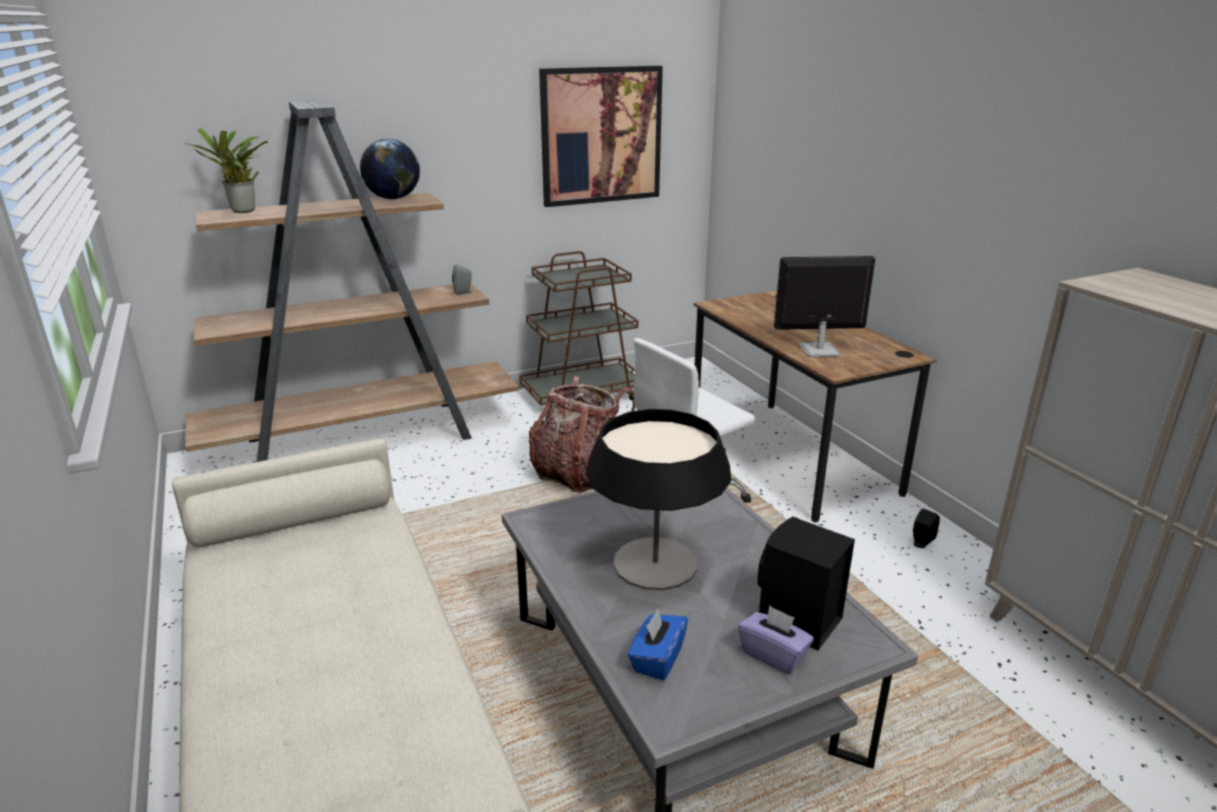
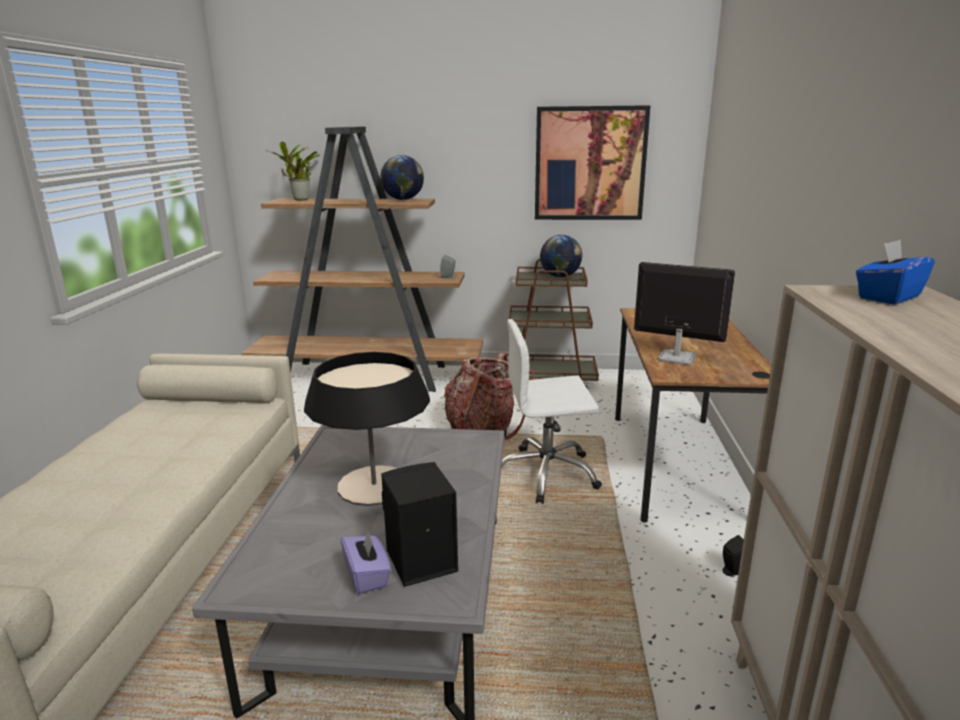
camera: 30 degrees right, 5 degrees down
(587, 273) = (560, 276): none -> globe
(657, 659) = (284, 547): blue tissue box -> blue tissue box (888, 297)

